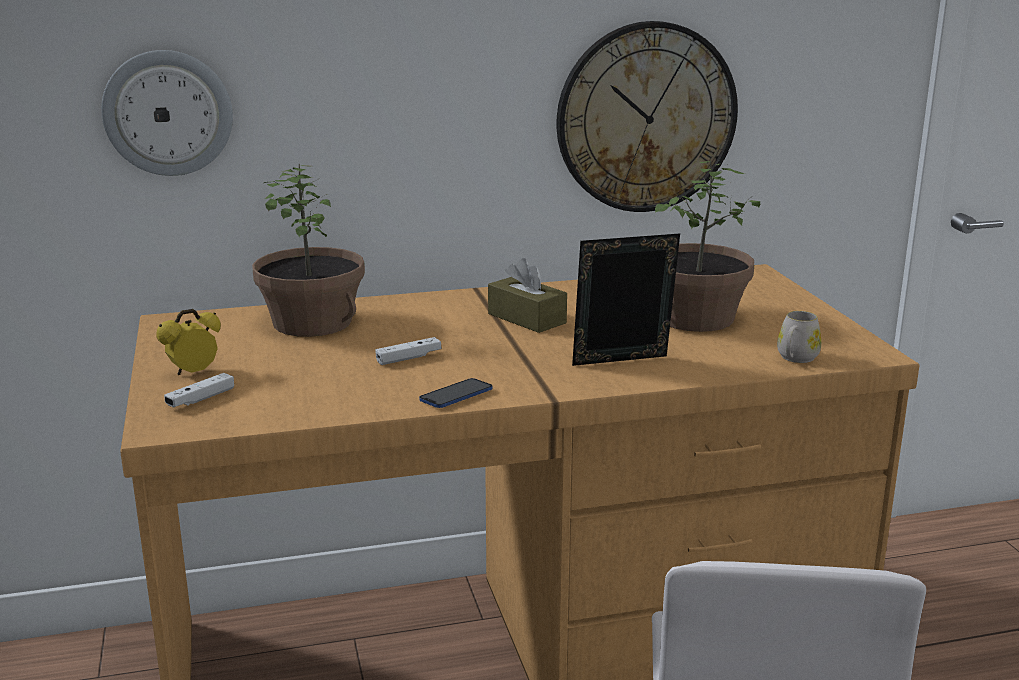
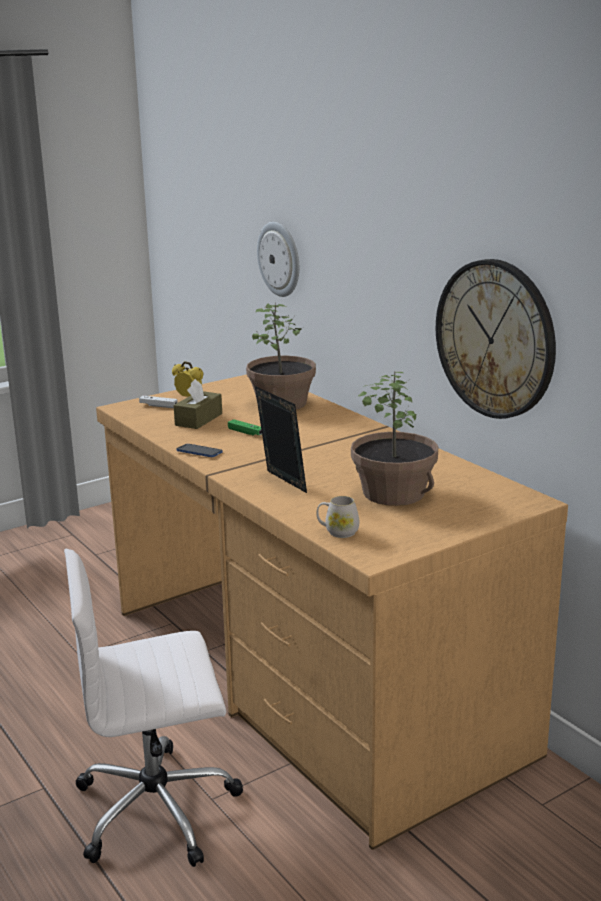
camera: 70 degrees right, 0 degrees up
(409, 358) = (246, 432): white game controller -> green game controller
(526, 318) = (341, 448): brown tissue box -> brown tissue box (198, 419)

